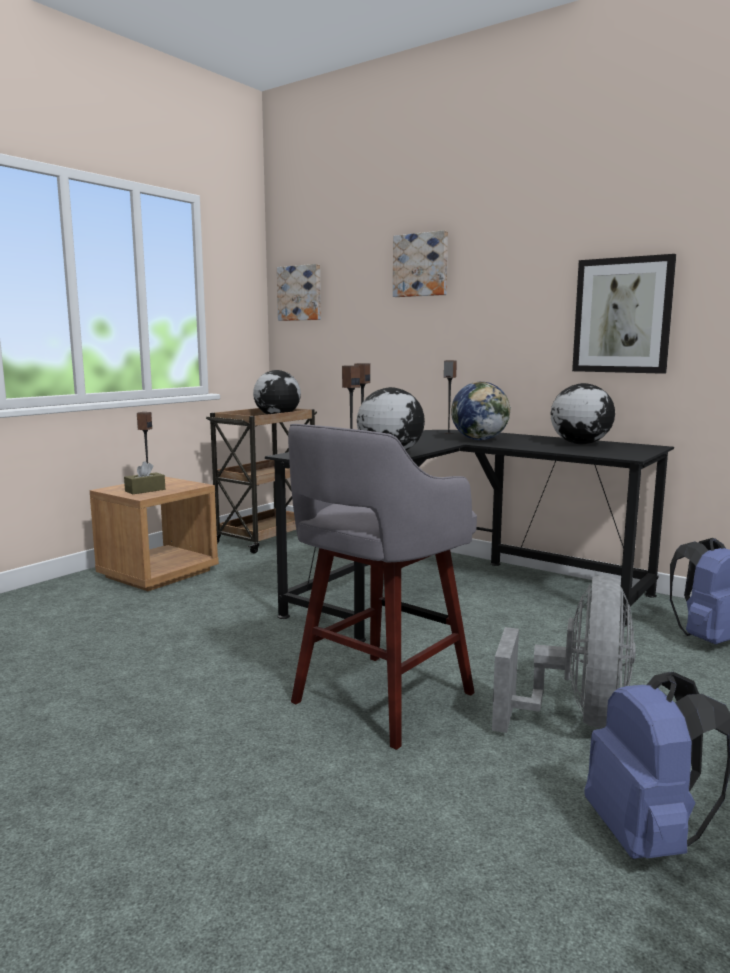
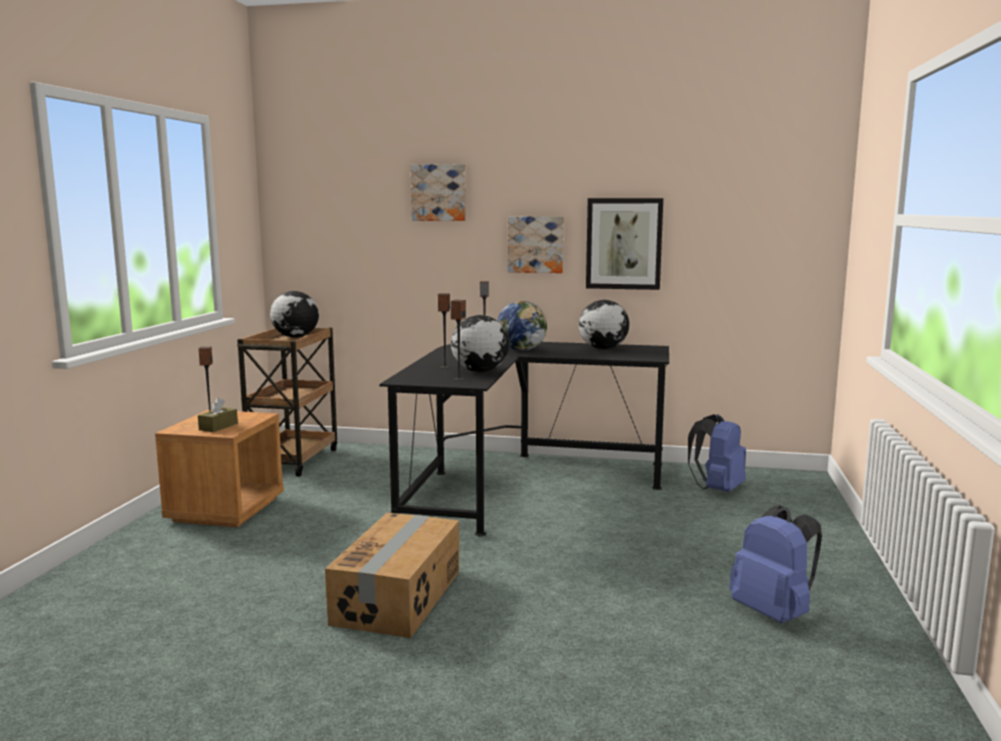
camera: 25 degrees left, 0 degrees up
(202, 692) = (399, 596): none -> cardboard box
(300, 293) = (302, 212): picture -> picture (536, 244)
(379, 700) = (542, 573): grey stool -> none
(576, 717) = (680, 556): grey fan -> none

